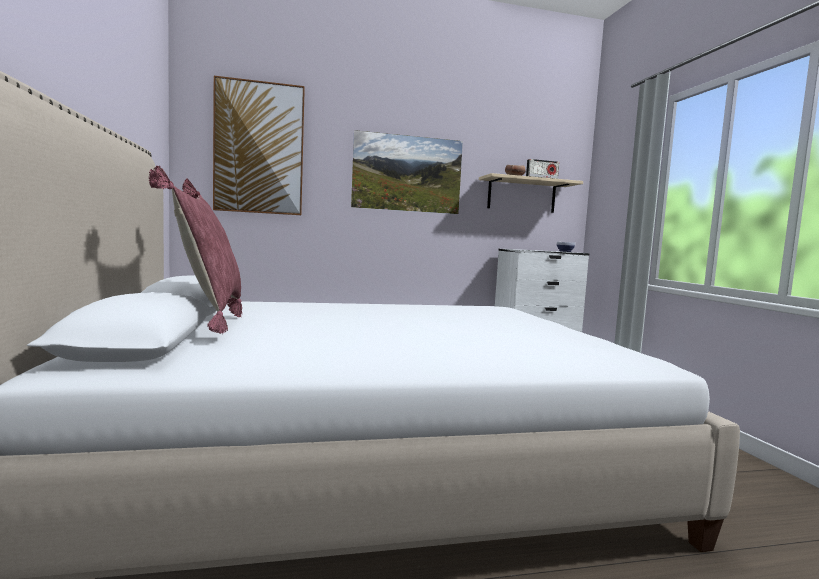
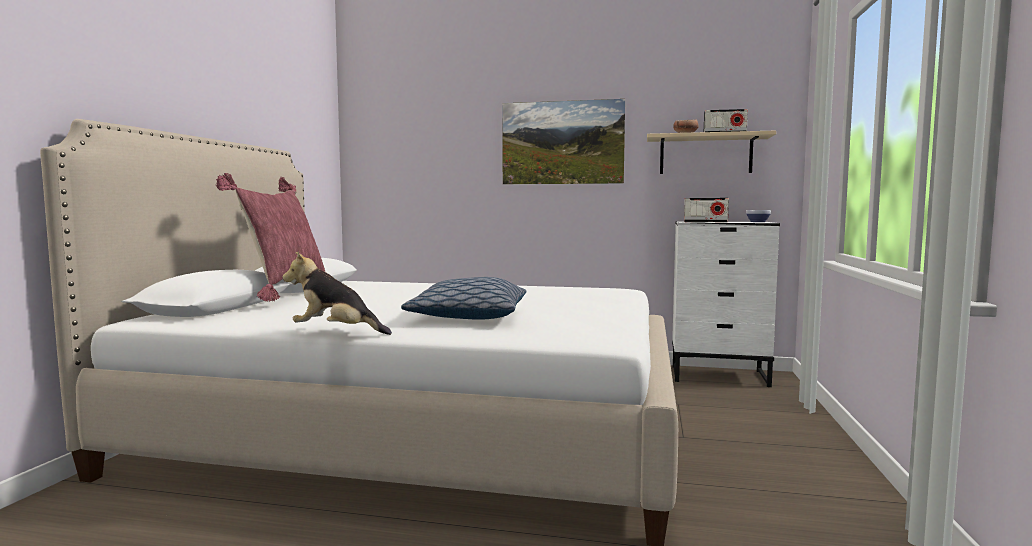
camera: 25 degrees right, 0 degrees up
(259, 148) = (413, 133): picture -> none
(393, 373) = (336, 332): none -> plush toy
(474, 343) = (468, 316): none -> pillow
(535, 250) = (705, 222): none -> radio

